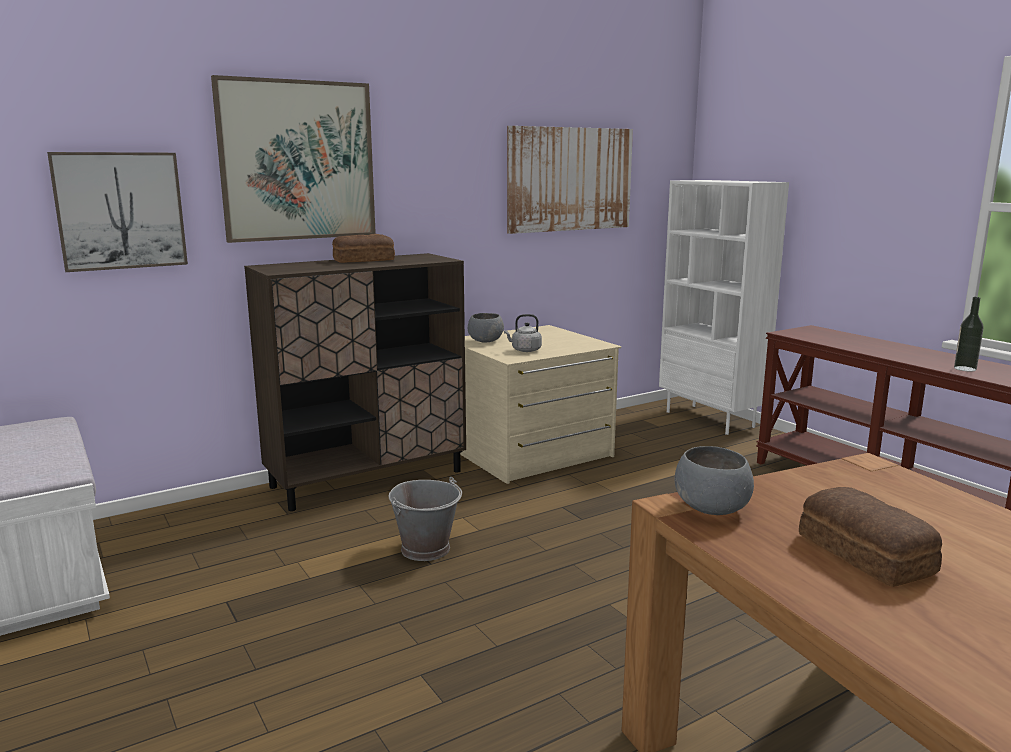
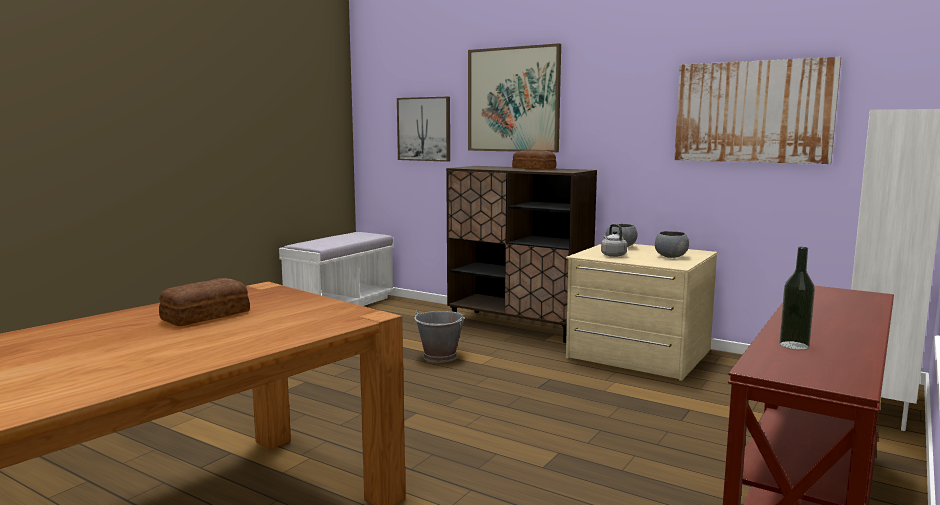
camera: 65 degrees right, 5 degrees down
(712, 509) = (261, 291): grey bowl -> grey bowl (670, 256)

